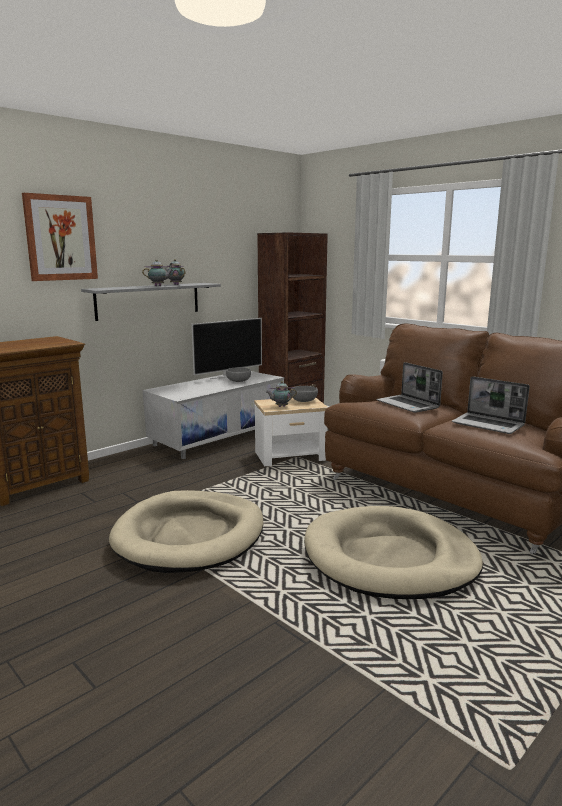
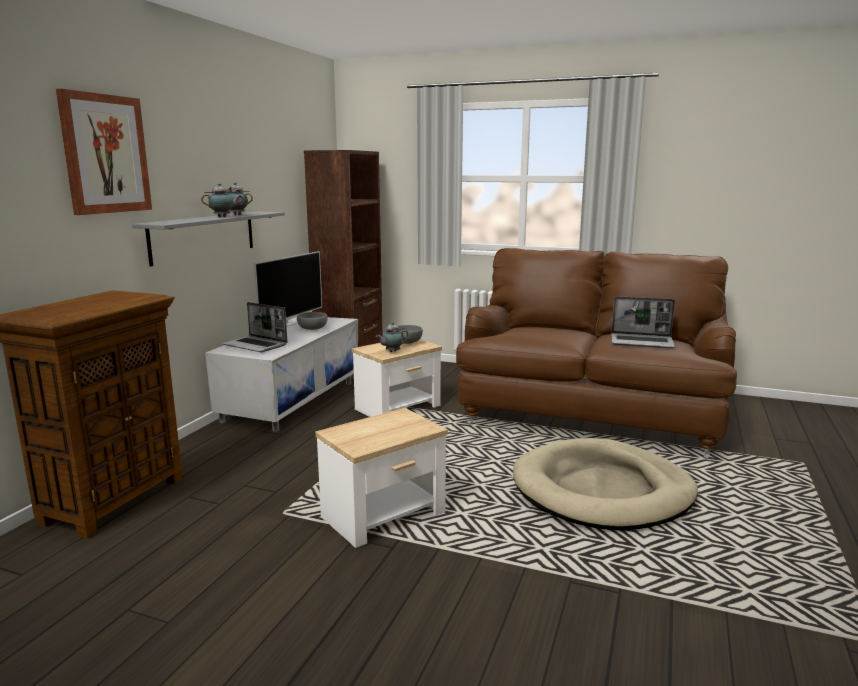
camera: 25 degrees left, 0 degrees up
(190, 536) = (384, 516): beige dog bed -> side table
(408, 405) = (547, 332): laptop -> laptop (256, 345)

